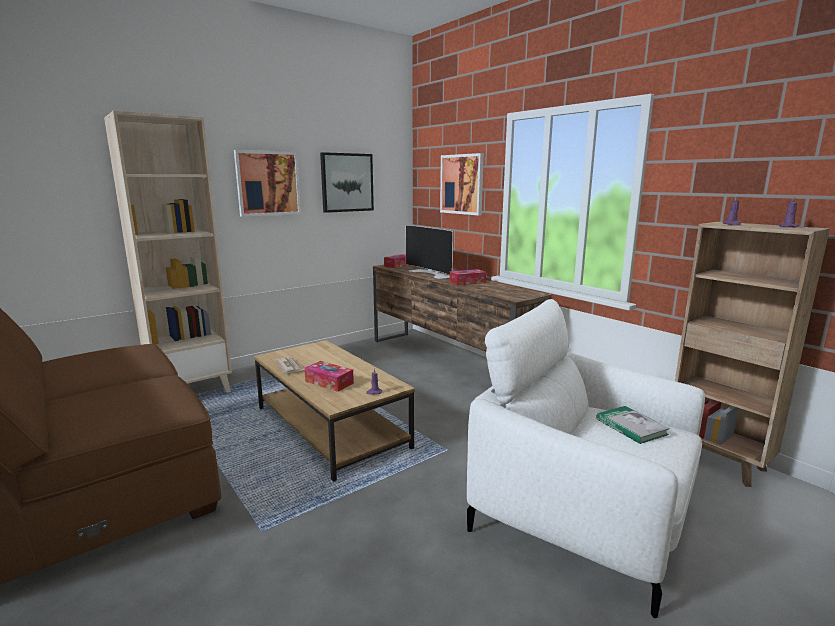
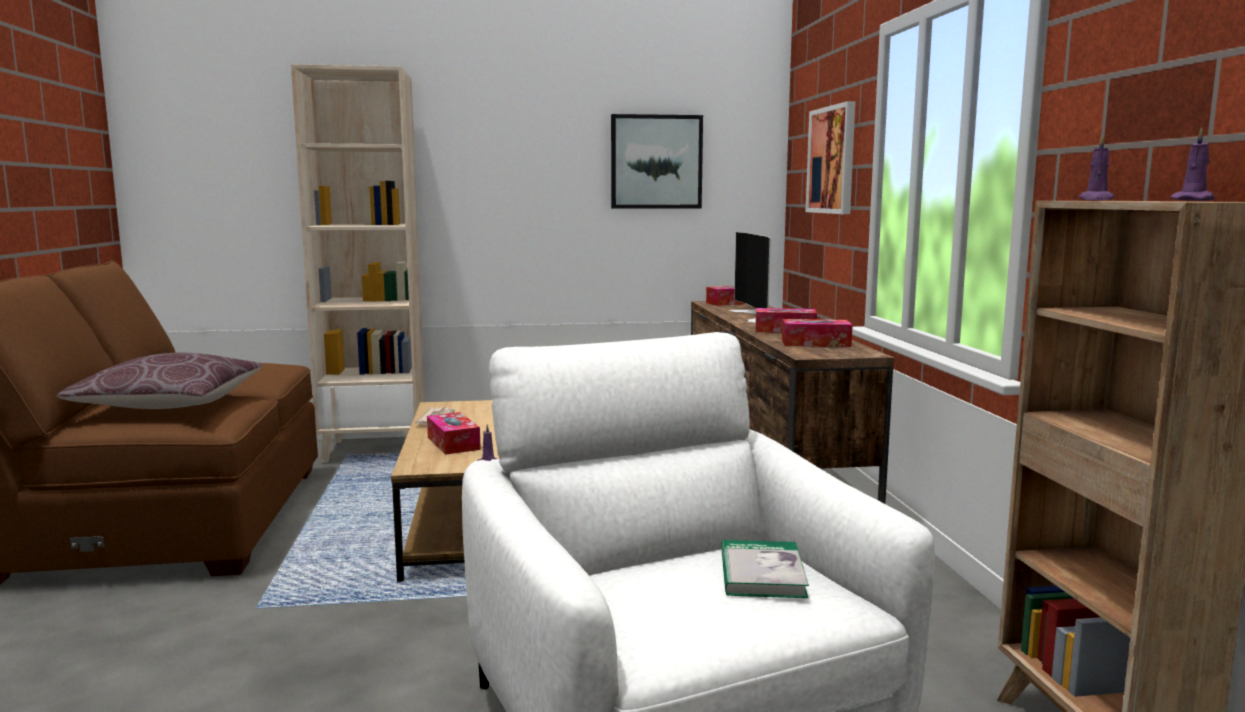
camera: 30 degrees right, 5 degrees down
(118, 399) = (170, 405): none -> brown pillow
(268, 183) = (523, 162): picture -> none
(501, 290) = (815, 343): none -> tissue box

